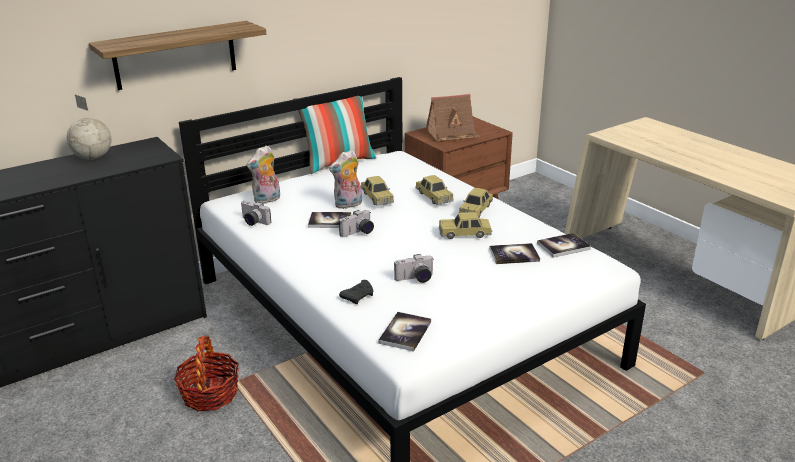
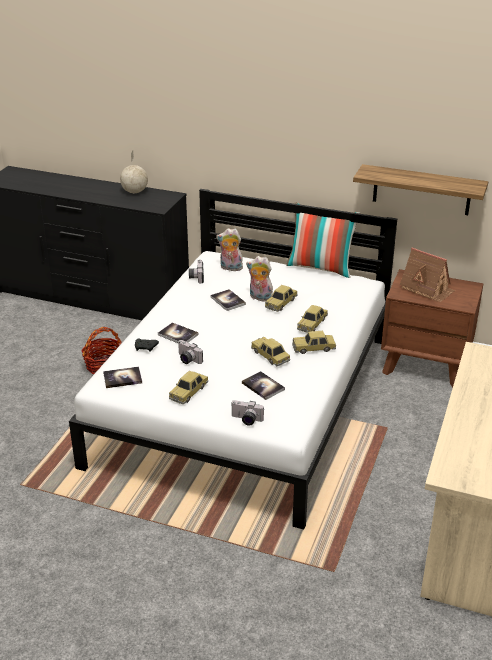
camera: 55 degrees right, 5 degrees up
(175, 55) = (208, 142): shelf -> shelf (421, 190)
(358, 233) = (223, 317): camera -> camera (246, 420)
(481, 298) = (189, 392): none -> toy car
(563, 246) = (300, 403): book -> book (178, 335)

